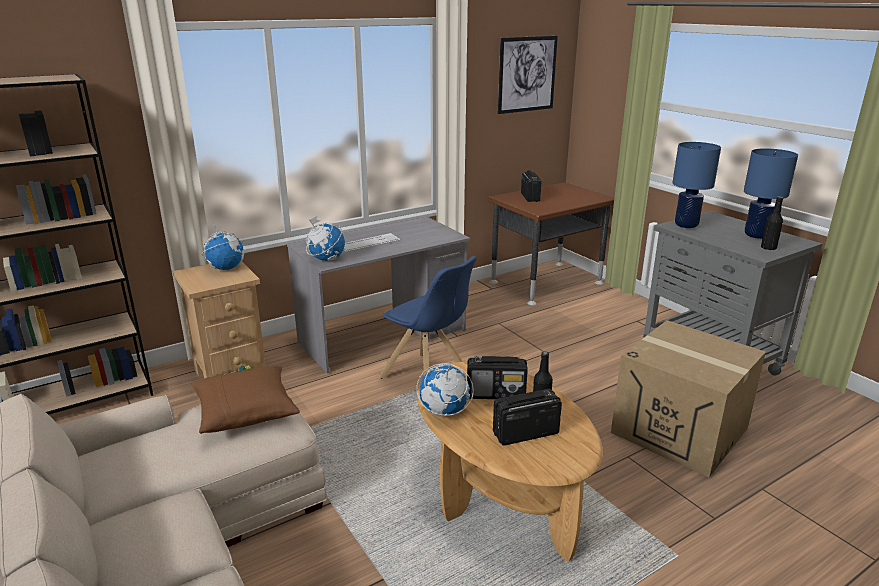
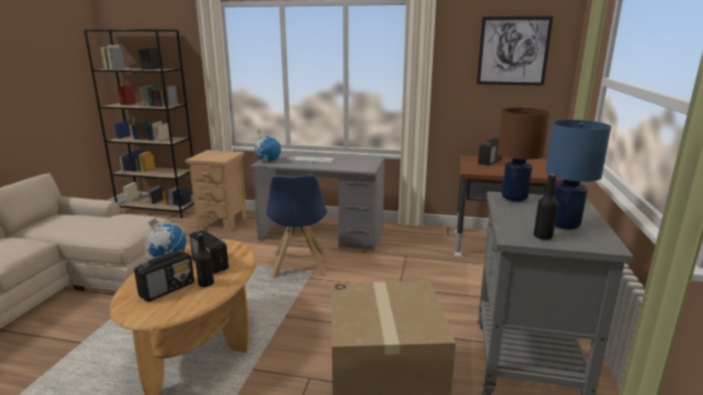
camera: 45 degrees right, 5 degrees down
(226, 268) = (227, 154): globe -> none
(246, 412) = (126, 223): brown pillow -> none
(525, 433) = (168, 289): radio -> radio turned 105 degrees clockwise
(686, 226) = (514, 199): blue table lamp -> brown table lamp

